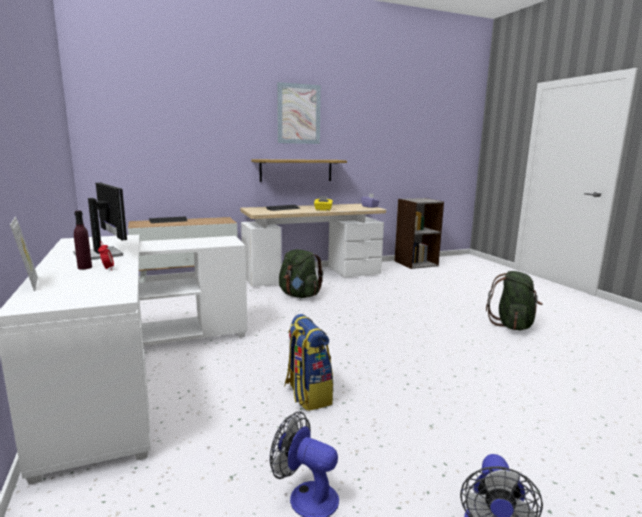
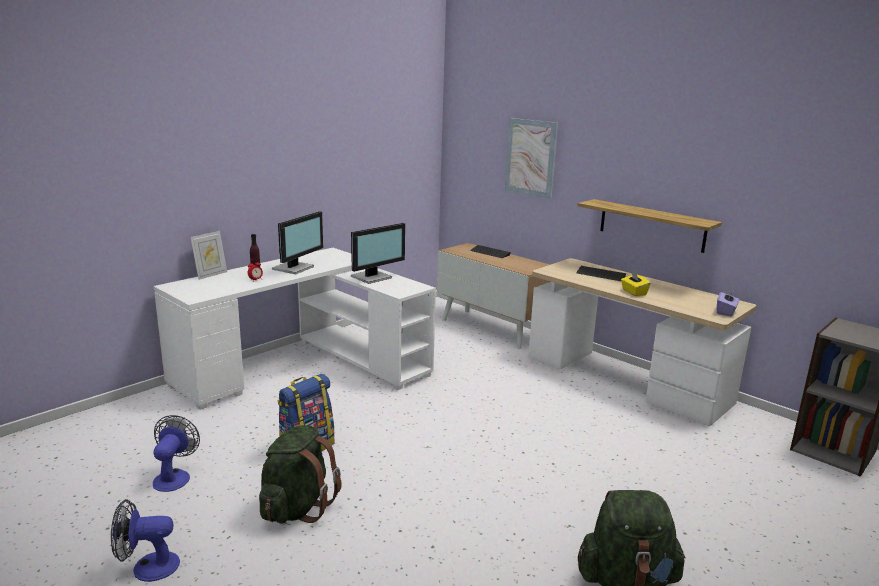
camera: 65 degrees right, 5 degrees up
(174, 244) = (373, 277): none -> monitor
(298, 114) = (666, 144): picture -> picture (530, 157)
(299, 295) = (538, 389): green backpack -> green backpack (297, 507)

